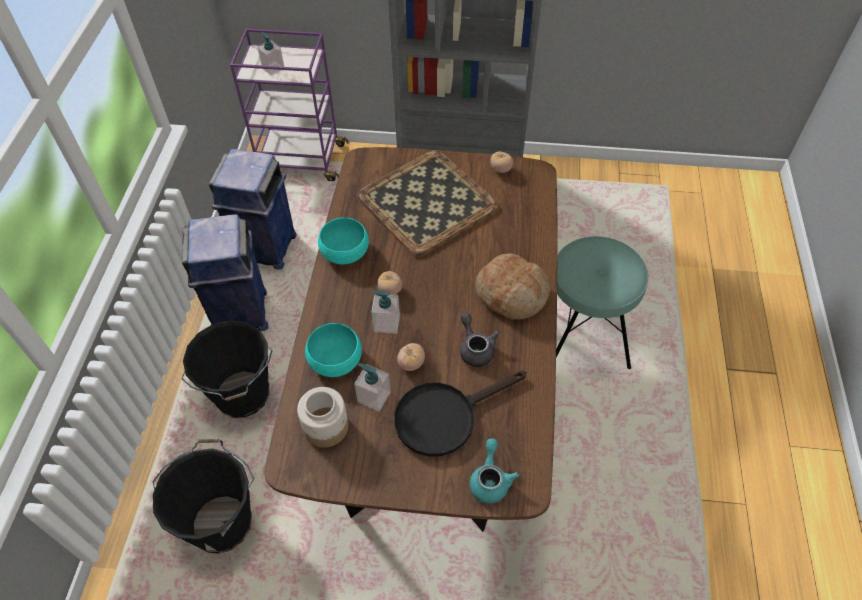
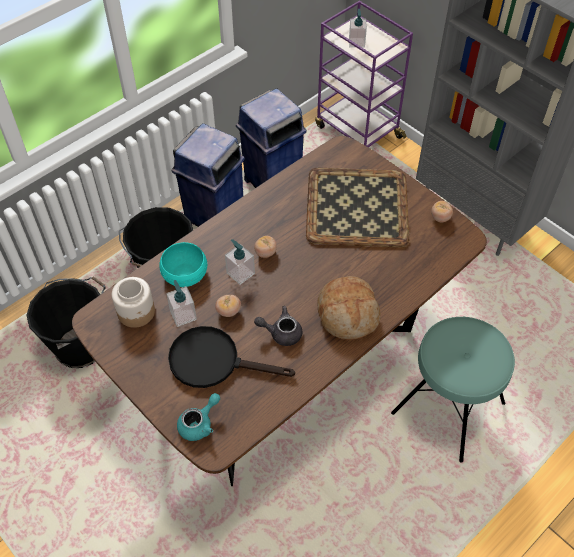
camera: 40 degrees right, 0 degrees up
(344, 251) = (263, 205): turquoise bowl -> none
(475, 348) = (281, 333): grey teapot -> grey teapot turned 105 degrees counterclockwise

